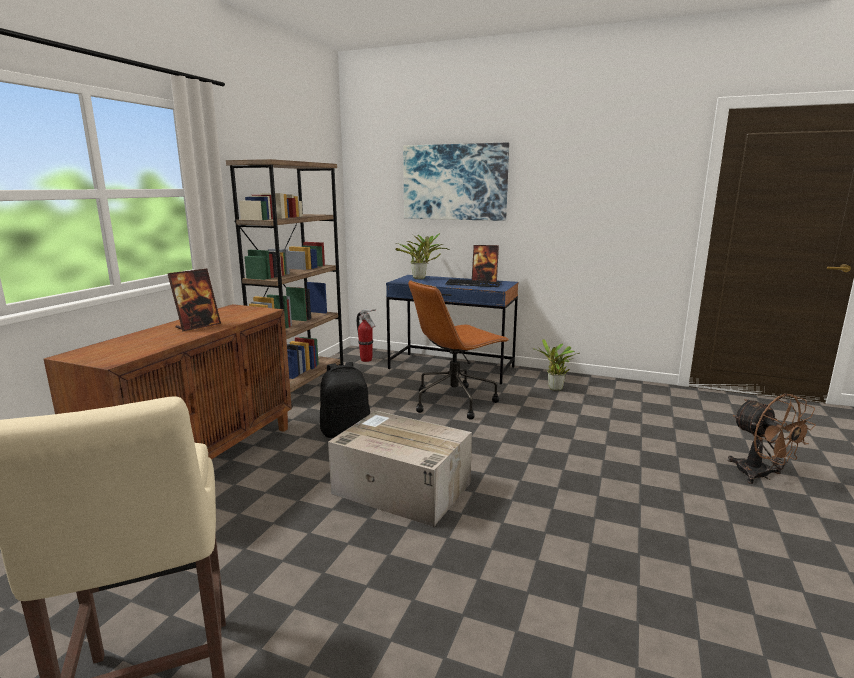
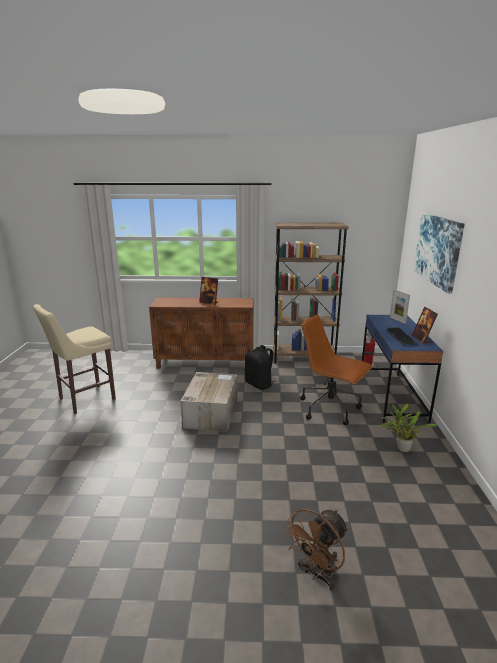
camera: 70 degrees right, 5 degrees up
(421, 278) = (397, 320): potted plant -> picture frame

